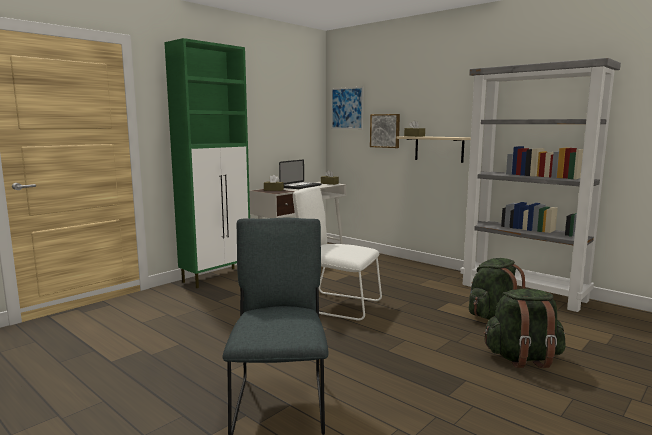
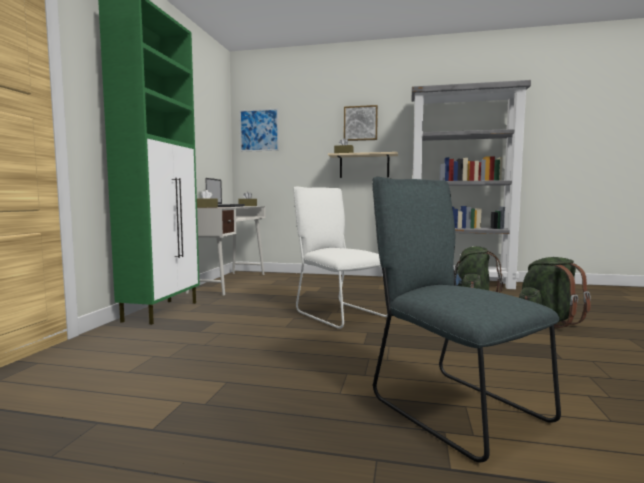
camera: 30 degrees left, 5 degrees down
(336, 305) = (338, 313): white chair -> white chair turned 60 degrees clockwise
(385, 130) = (305, 151): picture -> picture (360, 123)

